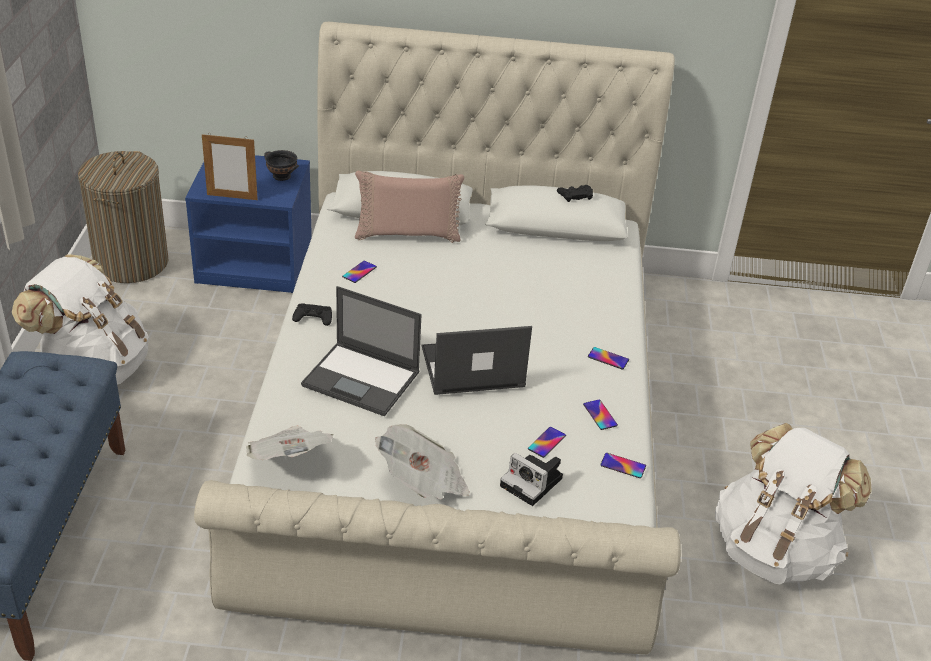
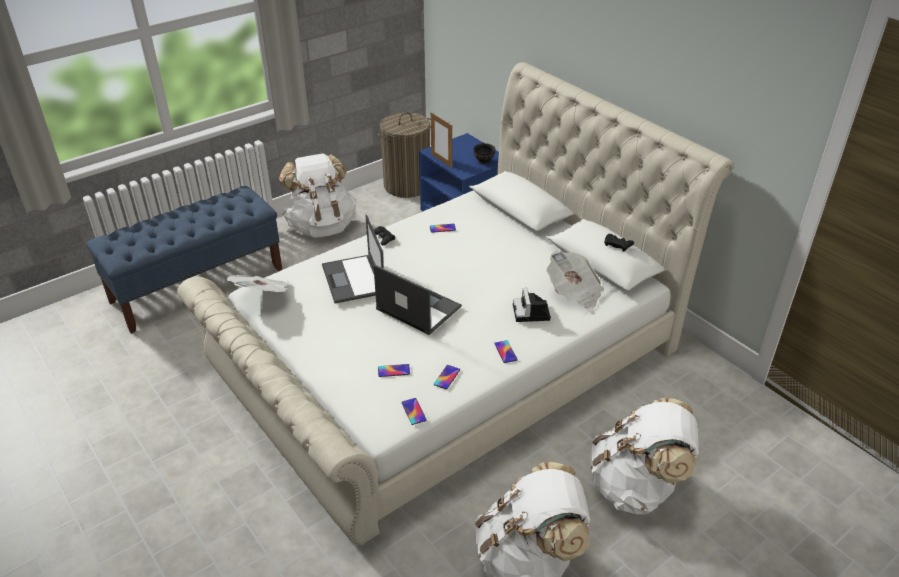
camera: 50 degrees right, 0 degrees up
(407, 234) = (501, 222): beige pillow -> none
(423, 482) = (303, 346): newspaper -> newspaper (574, 293)
(533, 483) = (352, 385): camera -> camera (532, 313)
(759, 429) = (636, 487): none -> white backpack

